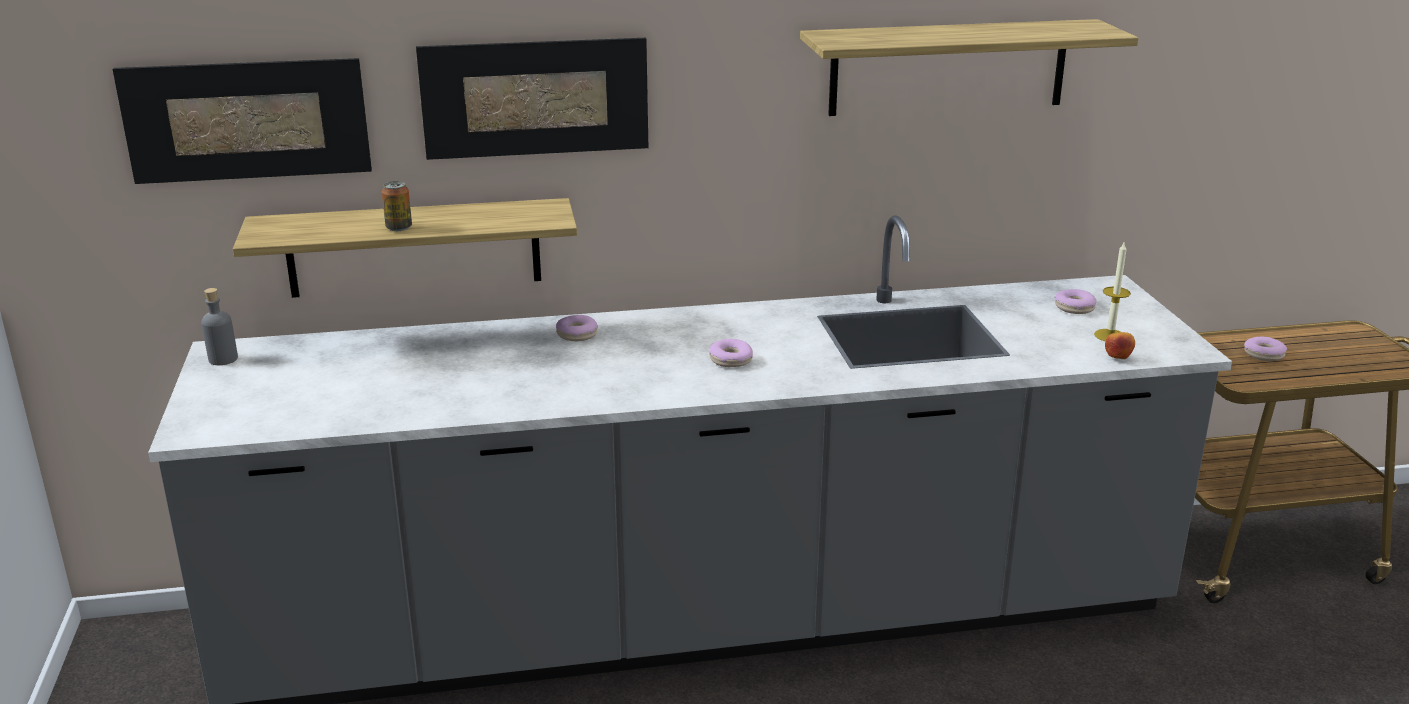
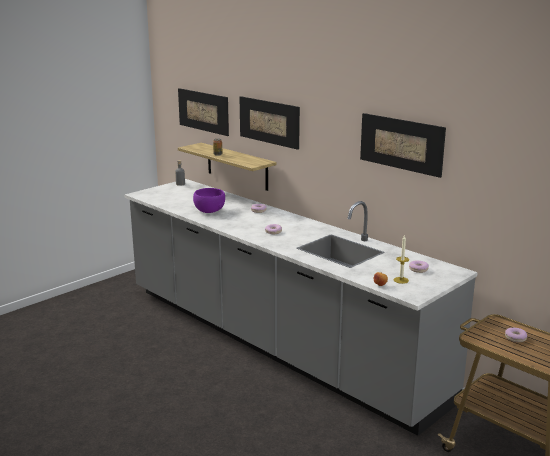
camera: 55 degrees right, 5 degrees down
(489, 384) = (209, 211): none -> purple bowl
(948, 67) = (401, 144): shelf -> picture

